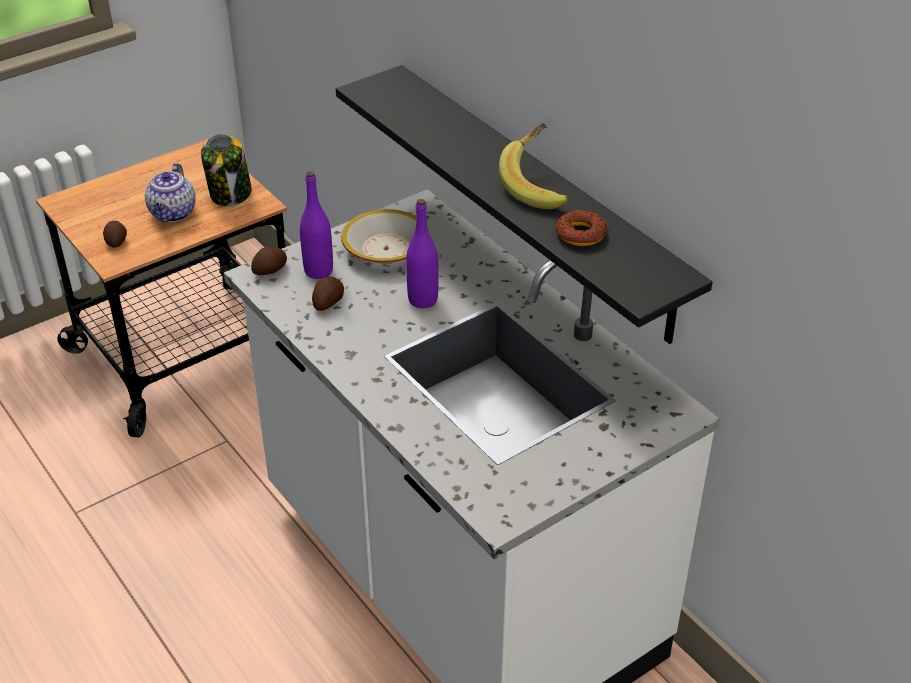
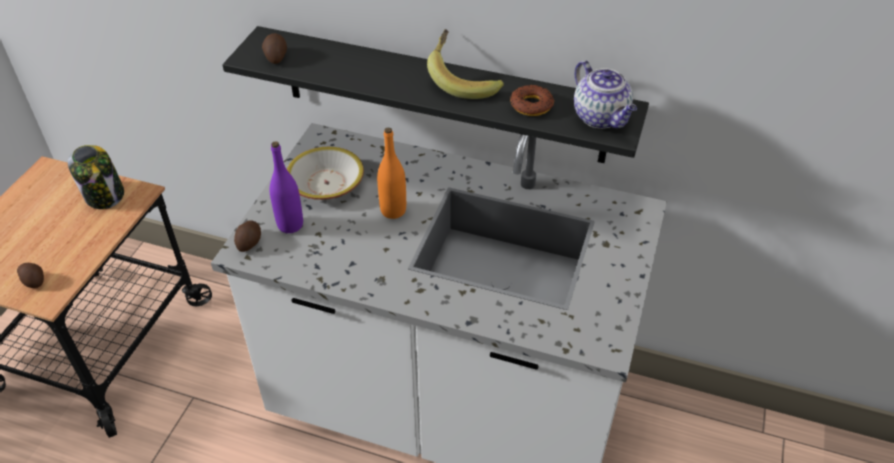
camera: 35 degrees left, 5 degrees up
(173, 214) = (67, 234): teapot -> teapot (601, 118)
(327, 302) = (322, 247): potato -> potato (276, 57)
(423, 300) = (393, 210): purple bottle -> orange bottle

